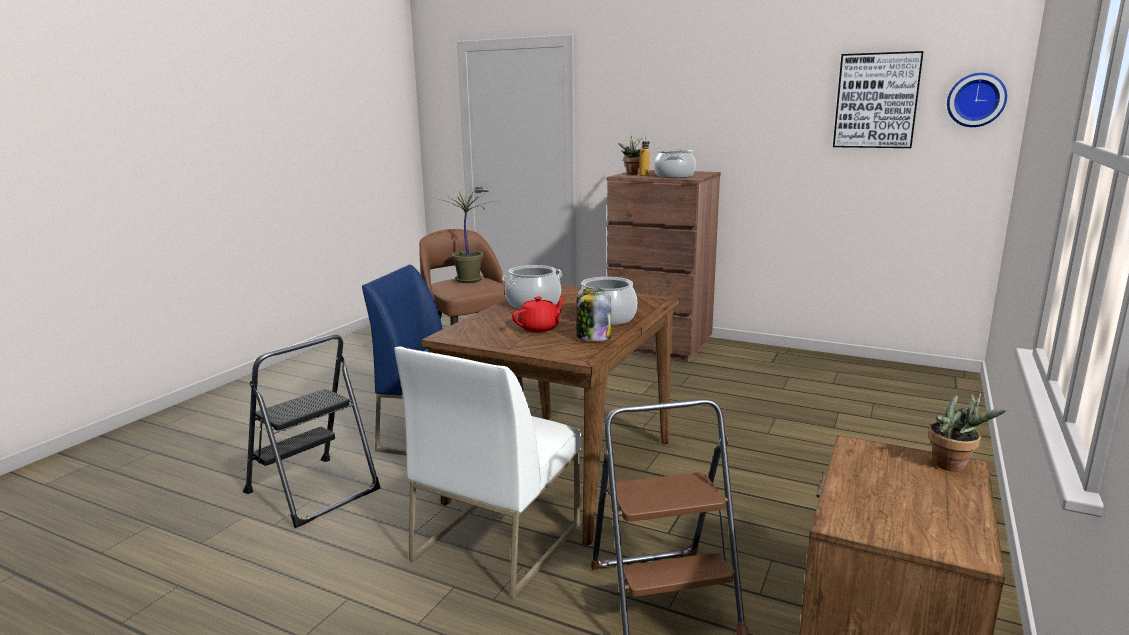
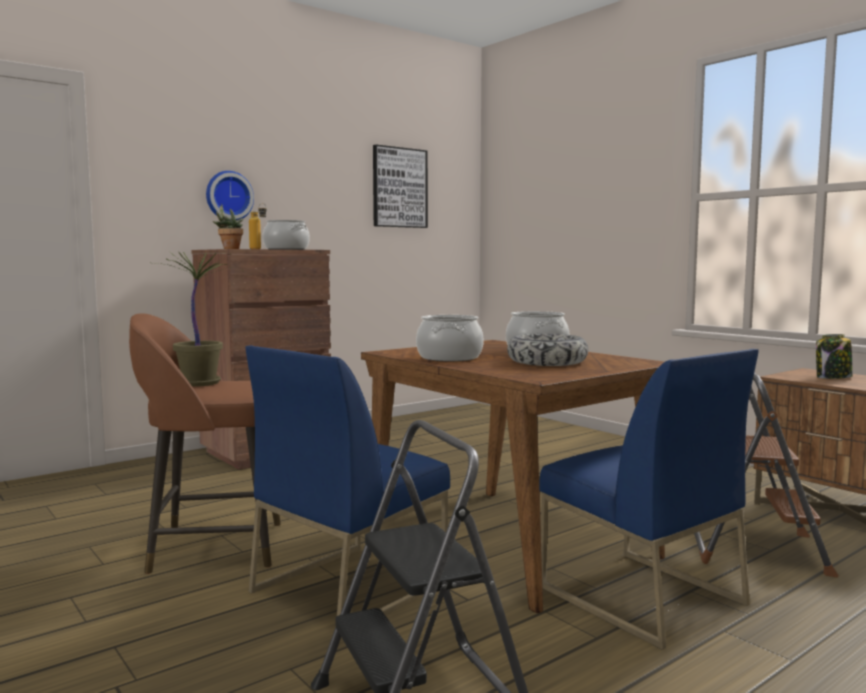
camera: 65 degrees left, 10 degrees down
(497, 541) = (639, 595): white chair -> blue chair
(539, 328) = (546, 362): red teapot -> bowl
(593, 338) = (596, 357): jar -> jar (833, 378)
(954, 466) = (811, 371): potted plant -> none
(976, 100) = (456, 192): wall clock -> wall clock (228, 196)

